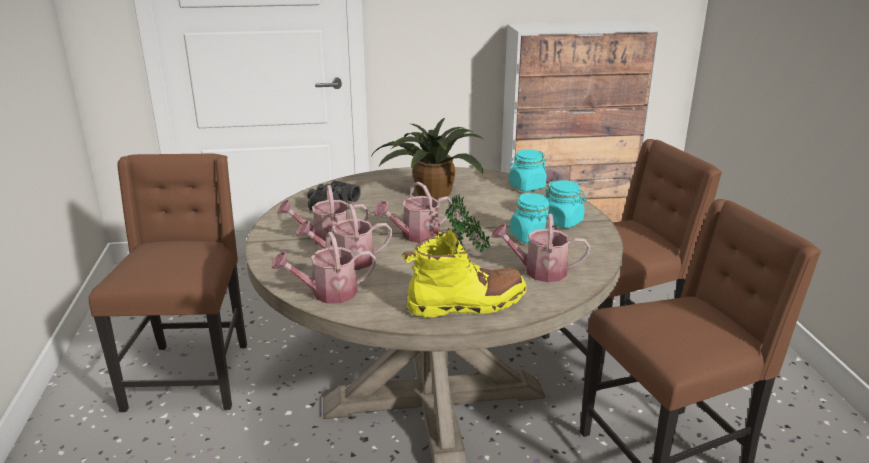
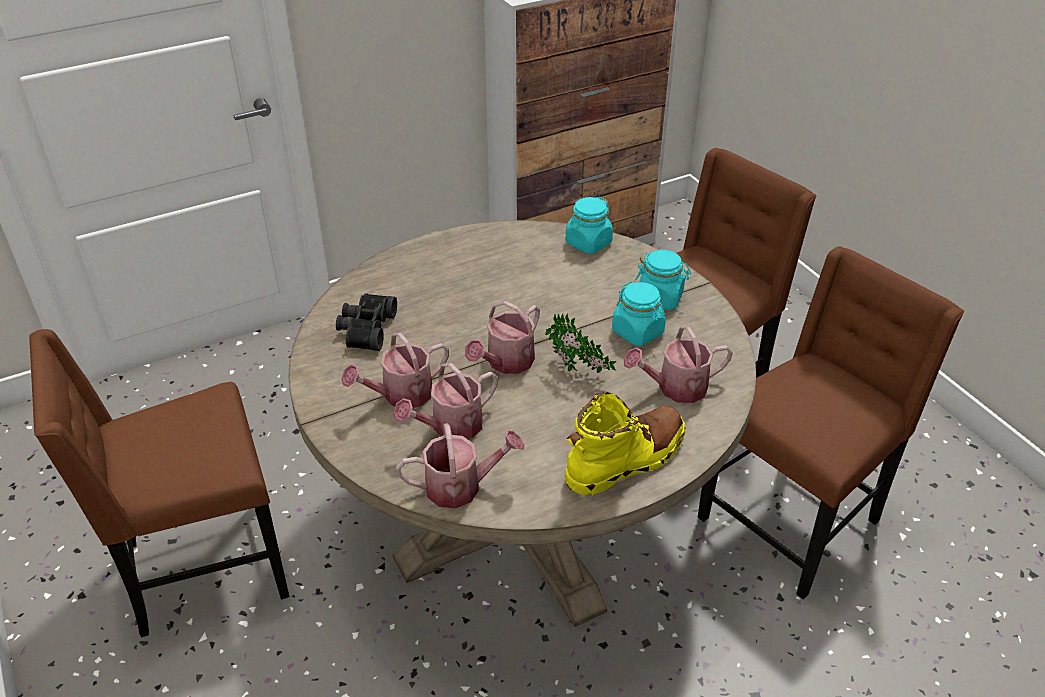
camera: 20 degrees left, 15 degrees up
(191, 375) = (202, 569): brown chair -> brown chair turned 90 degrees counterclockwise
(328, 293) = (461, 486): watering can -> watering can turned 150 degrees counterclockwise
(430, 194) = (480, 281): potted plant -> none

